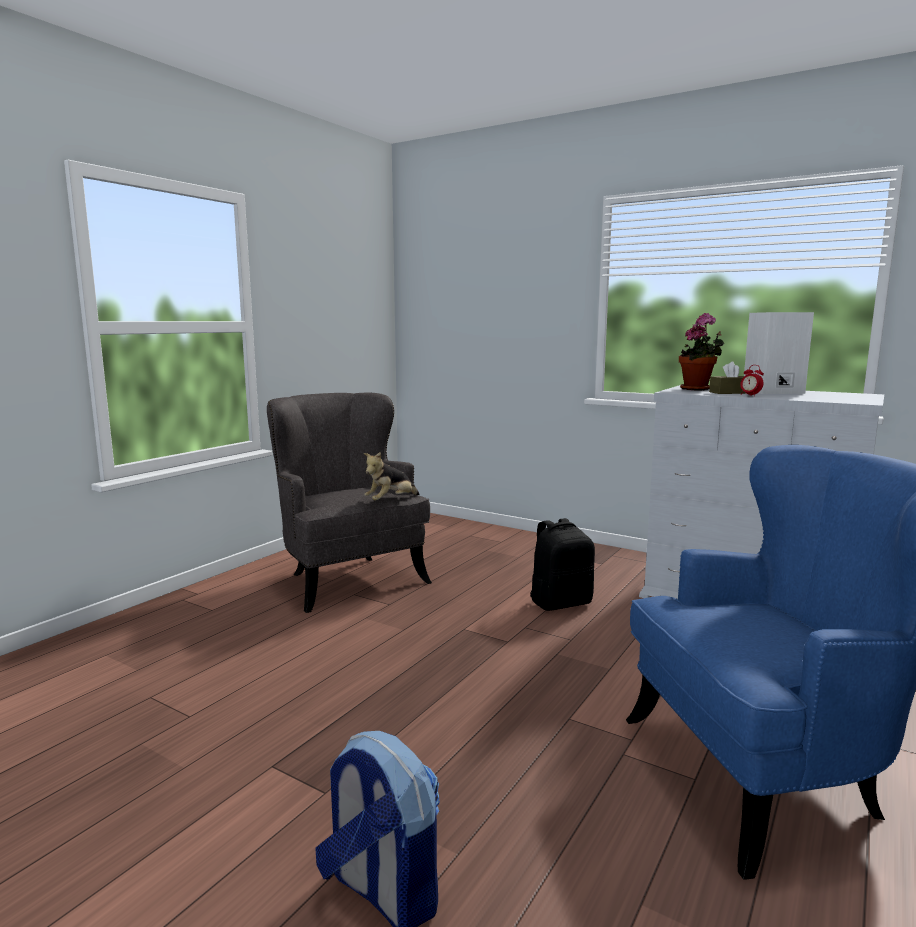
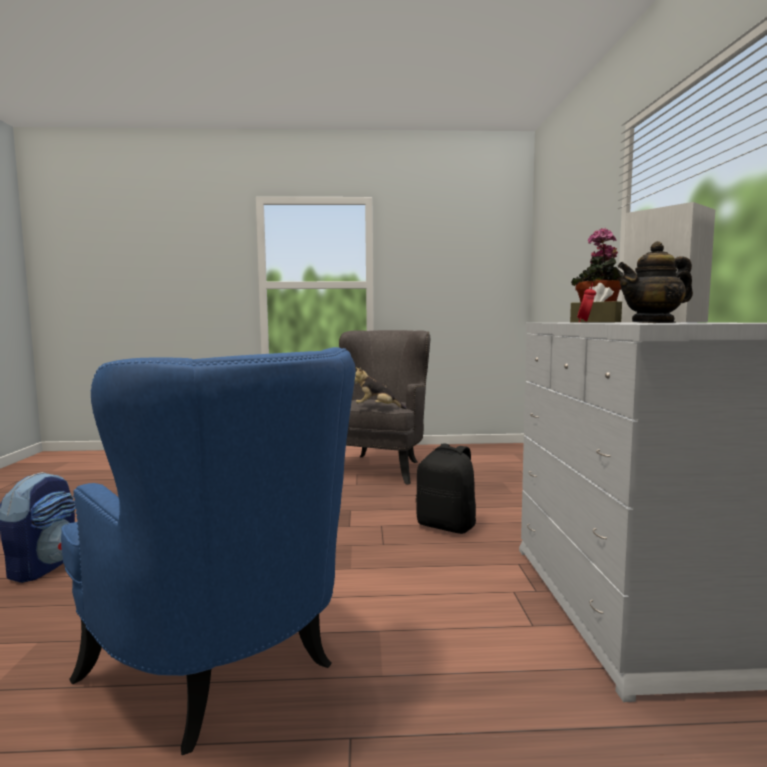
camera: 55 degrees right, 5 degrees down
(836, 399) = (653, 323): none -> teapot

